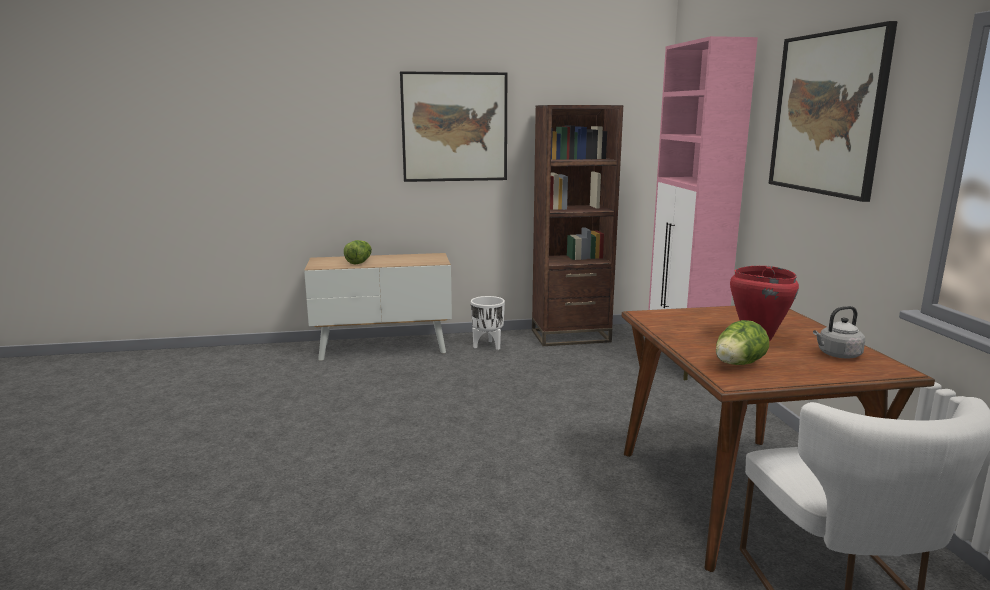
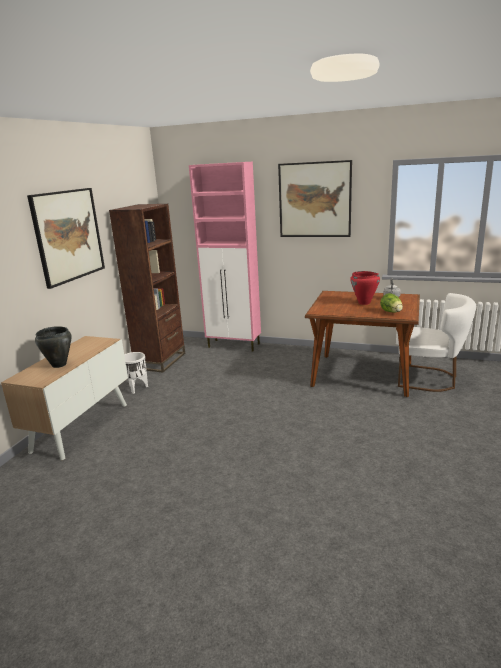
camera: 60 degrees left, 5 degrees up
(359, 262) = (59, 365): lettuce -> black cooking pot

